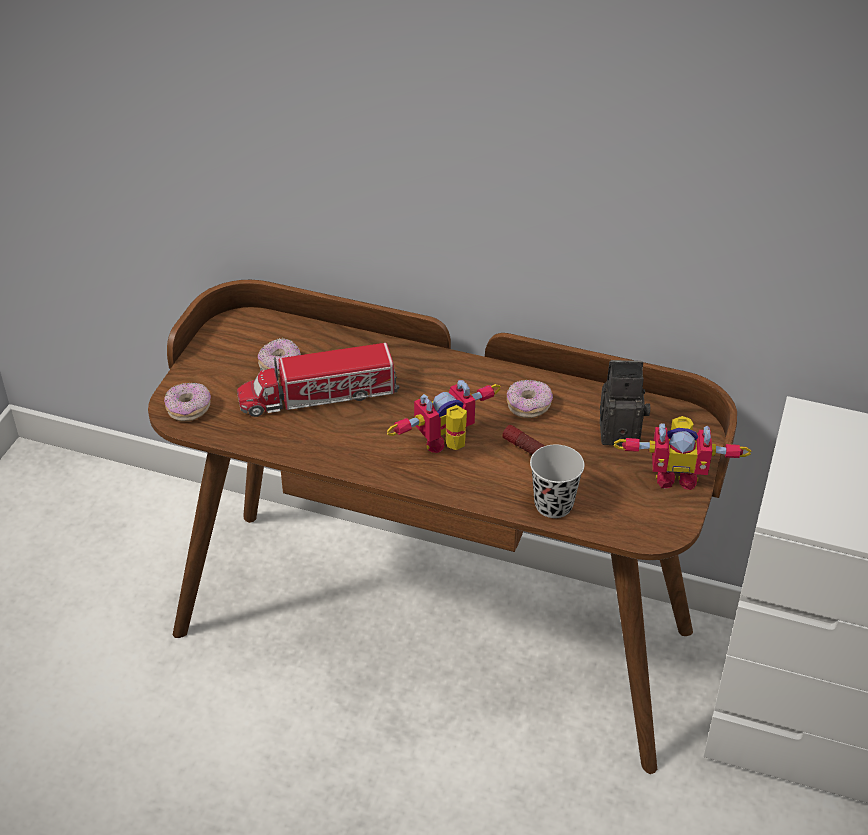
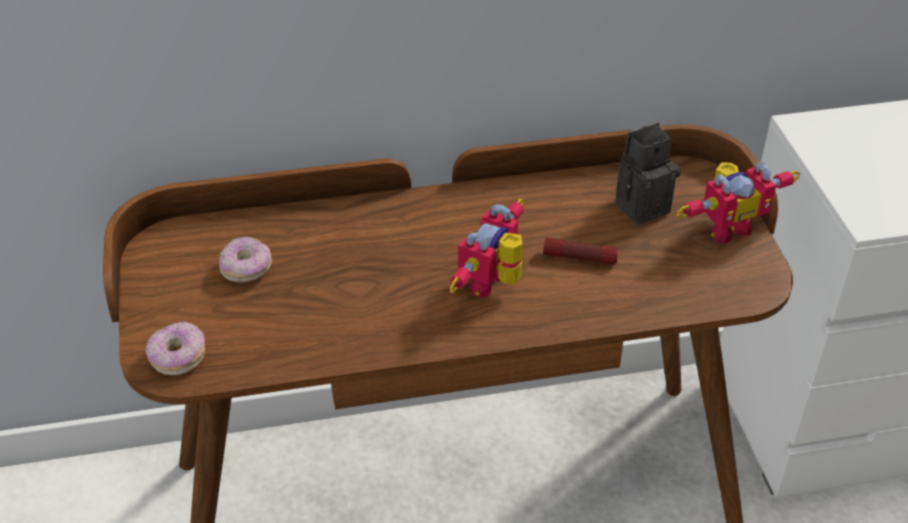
camera: 30 degrees left, 0 degrees up
(319, 396) = (316, 286): toy truck -> none
(528, 406) = (537, 215): donut -> none
(553, 505) = (644, 301): black cup -> none

